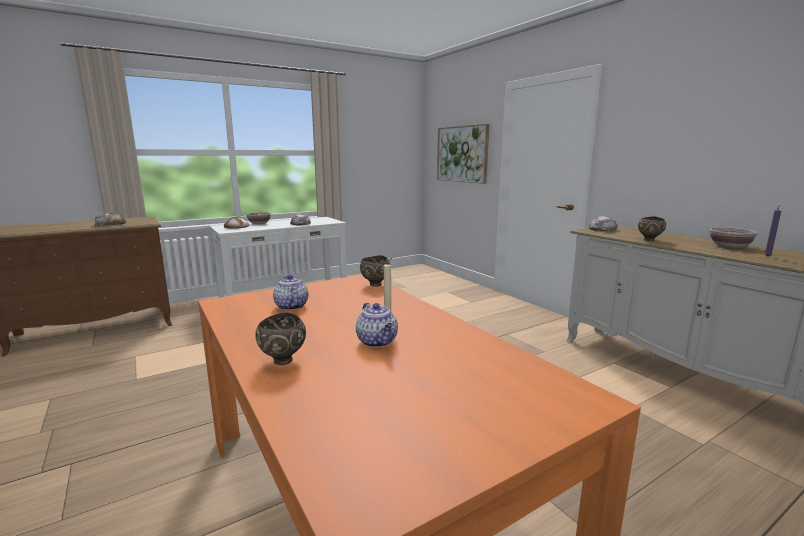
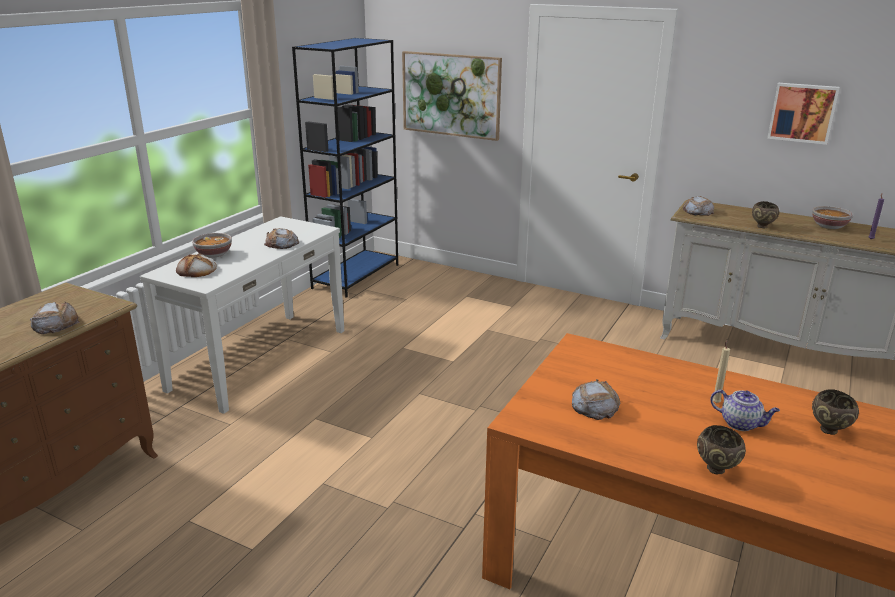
camera: 30 degrees left, 10 degrees up
(291, 306) = (594, 405): teapot -> bread
(375, 285) = (608, 350): brown bowl -> brown bowl (829, 431)
(393, 272) = (356, 276): none -> blue bookcase
(711, 138) = (802, 112): none -> picture

